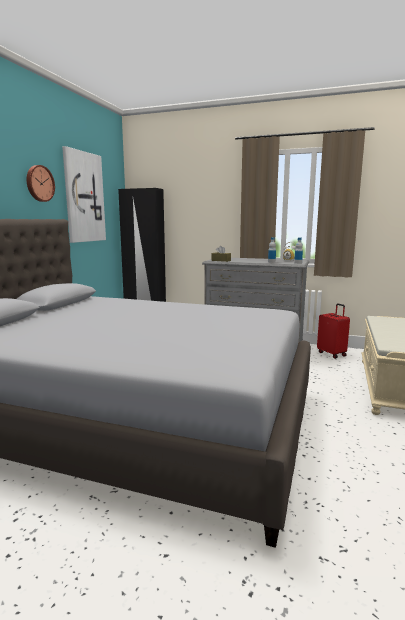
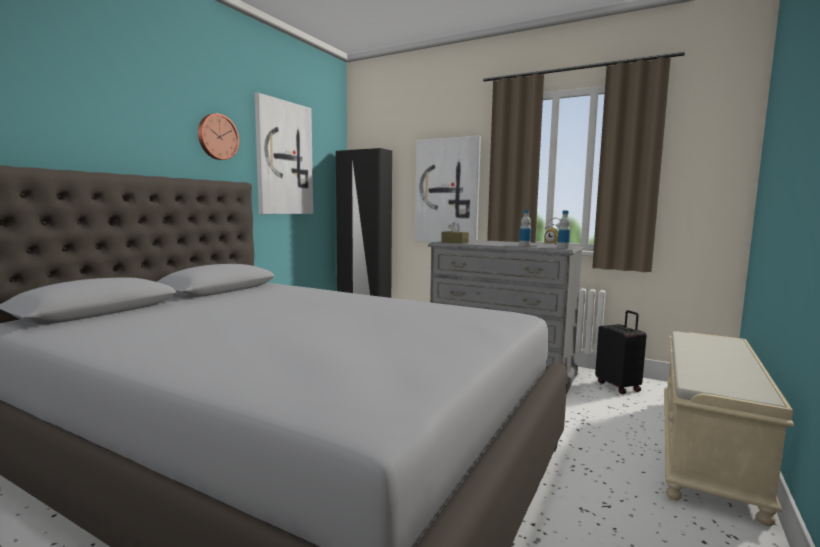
camera: 10 degrees right, 5 degrees down
(208, 221) = (447, 191): none -> picture
(332, 354) = (618, 386): red suitcase -> black suitcase

